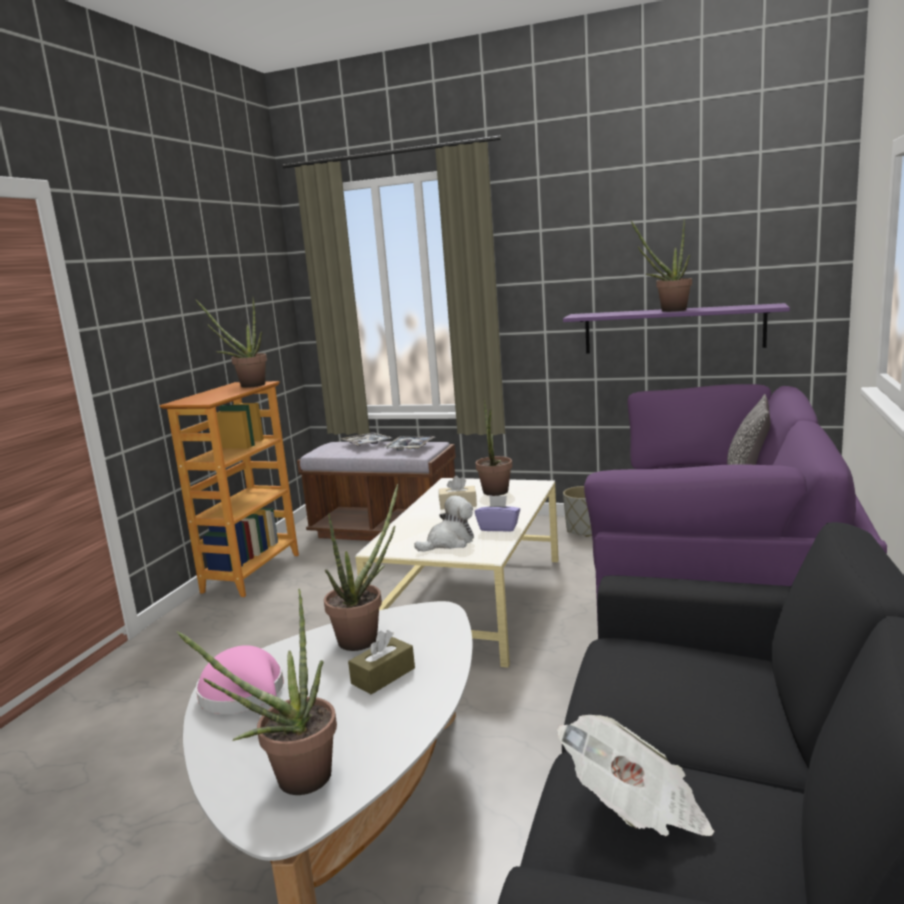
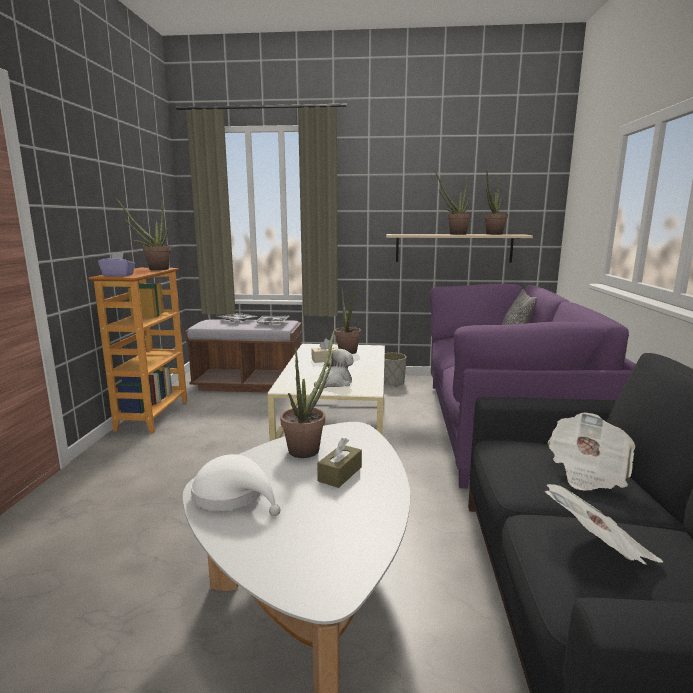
camera: 15 degrees left, 0 degrees up
(246, 695) = (233, 495): pink hat -> white hat
(293, 783) = (314, 559): potted plant -> potted plant (492, 234)
(499, 527) = (365, 373): purple tissue box -> purple tissue box (118, 275)
(672, 329) = (453, 248): purple shelf -> beige shelf
(710, 696) = (587, 472): none -> newspaper

